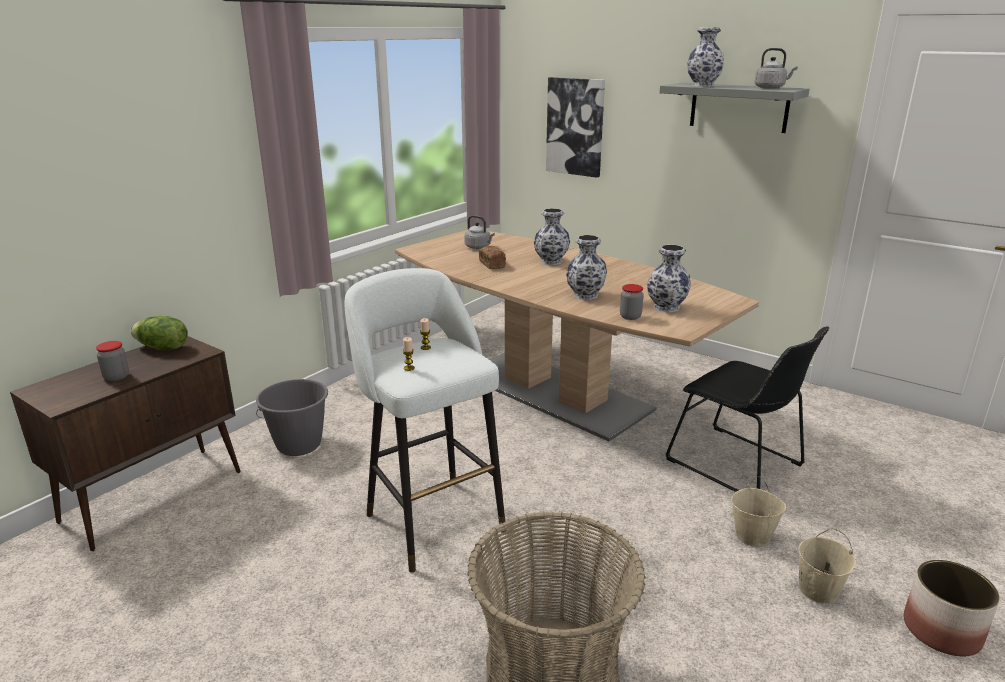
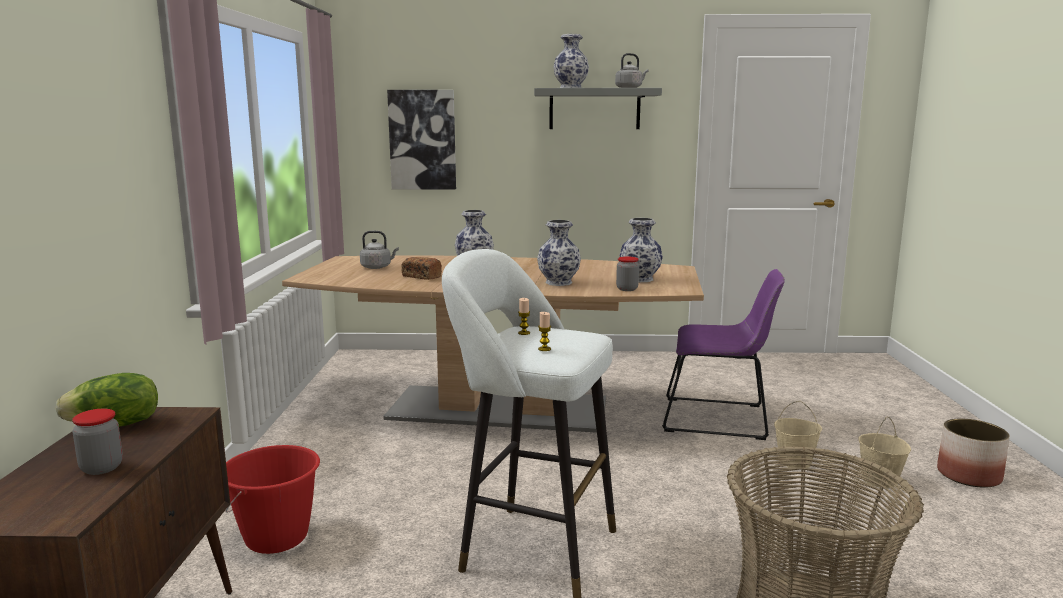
camera: 35 degrees left, 10 degrees down
(299, 445) = (277, 538): grey bucket -> red bucket
(739, 465) = (719, 419): black chair -> purple chair

